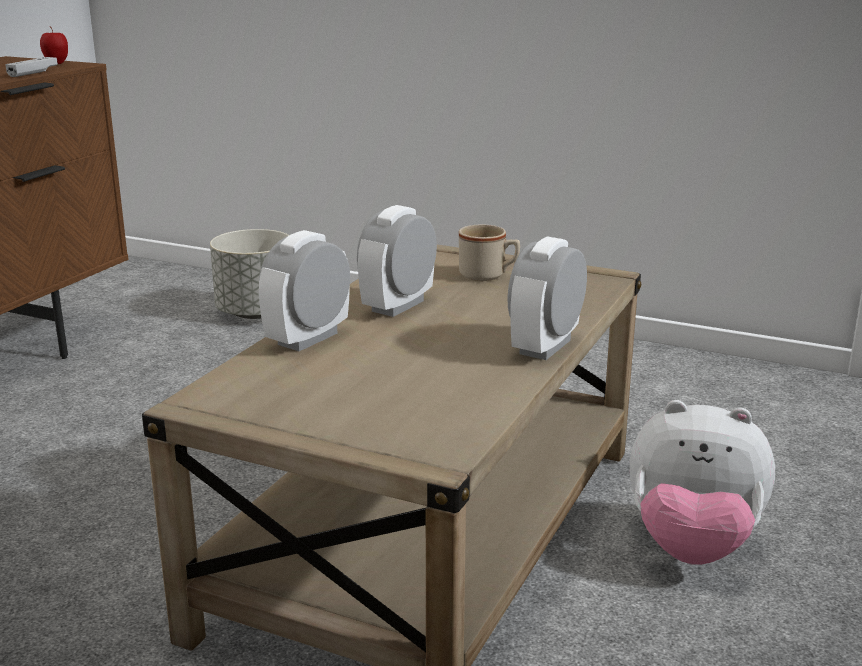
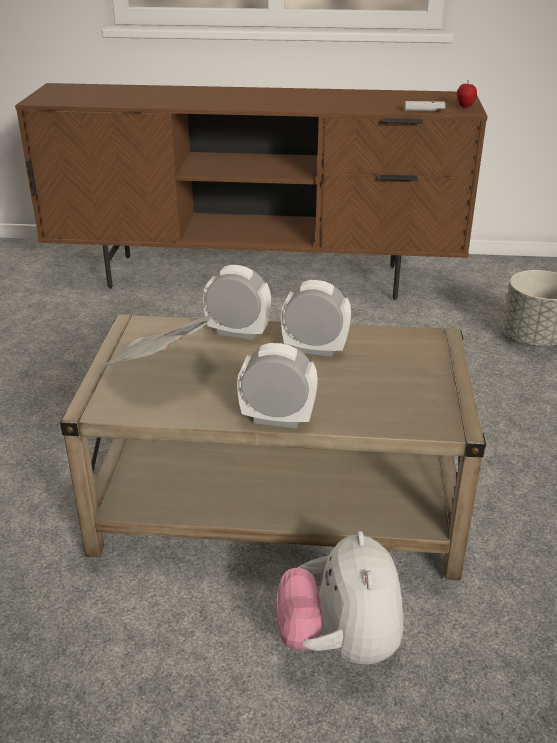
camera: 70 degrees right, 10 degrees up
(361, 397) = (160, 367): none -> newspaper
(488, 276) = (407, 372): beige mug -> none

